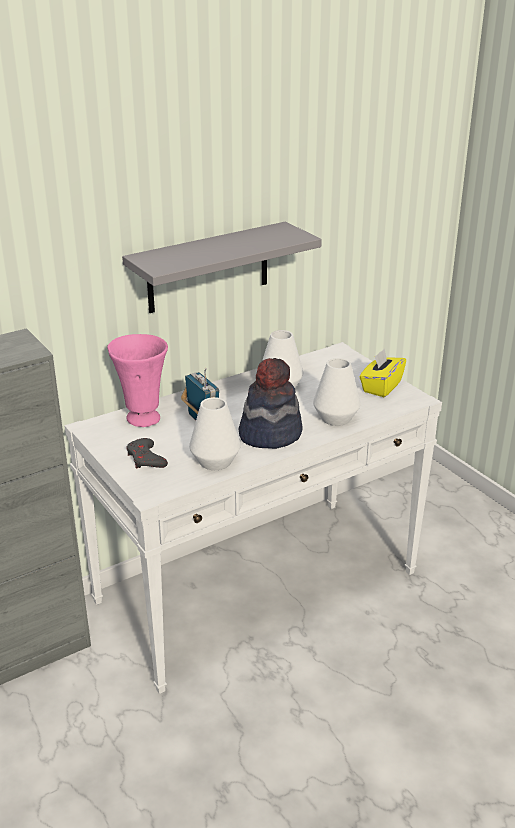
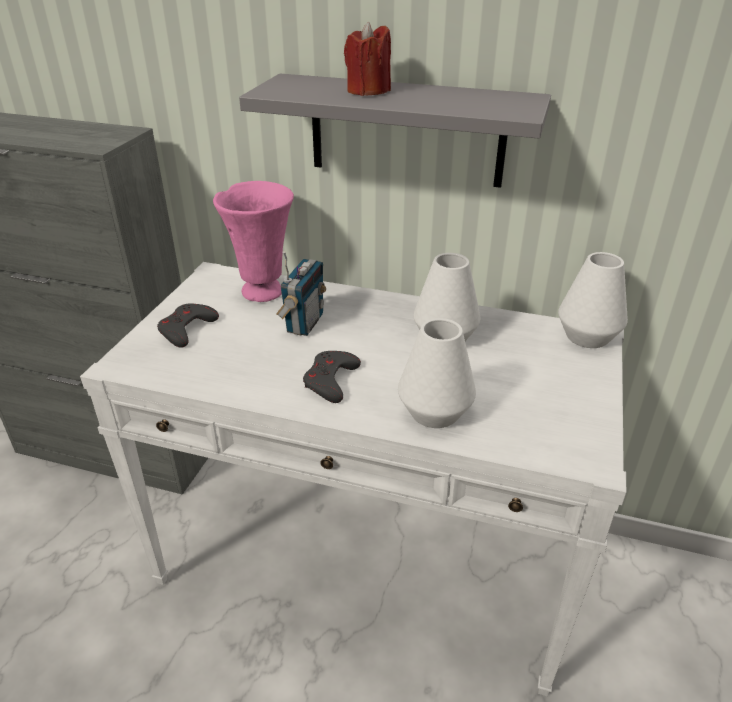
camera: 50 degrees right, 5 degrees up
(206, 249) = (368, 91): none -> red candle
(215, 461) = (226, 373): white vase -> white vase (587, 336)
(270, 434) = (331, 380): hat -> grey game controller
(381, 387) = (569, 411): yellow tissue box -> none

